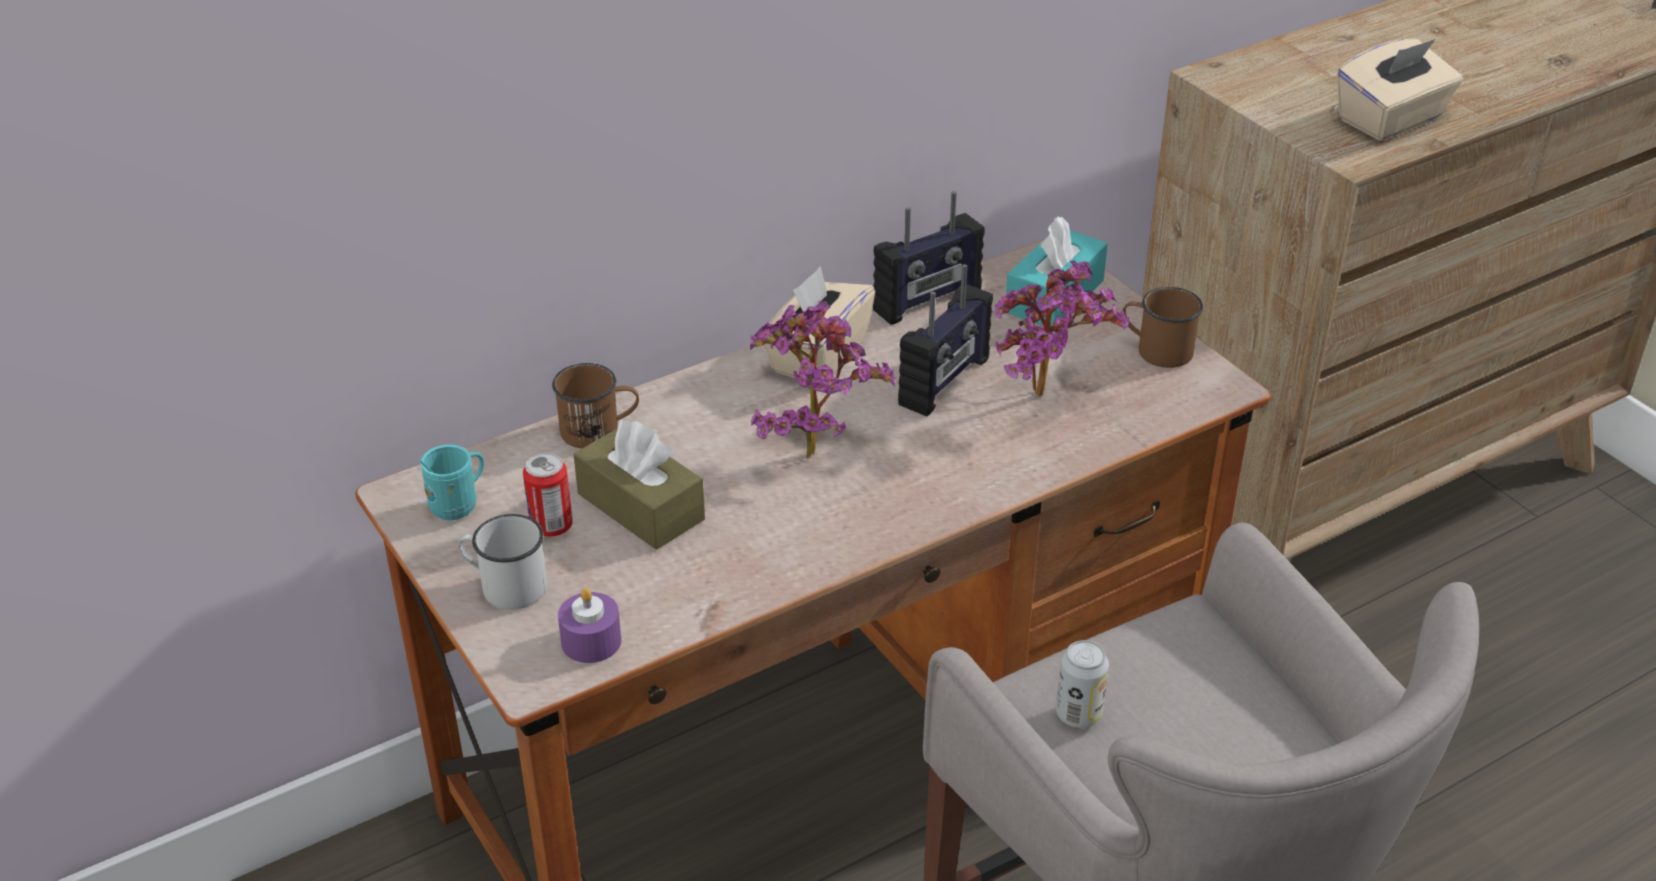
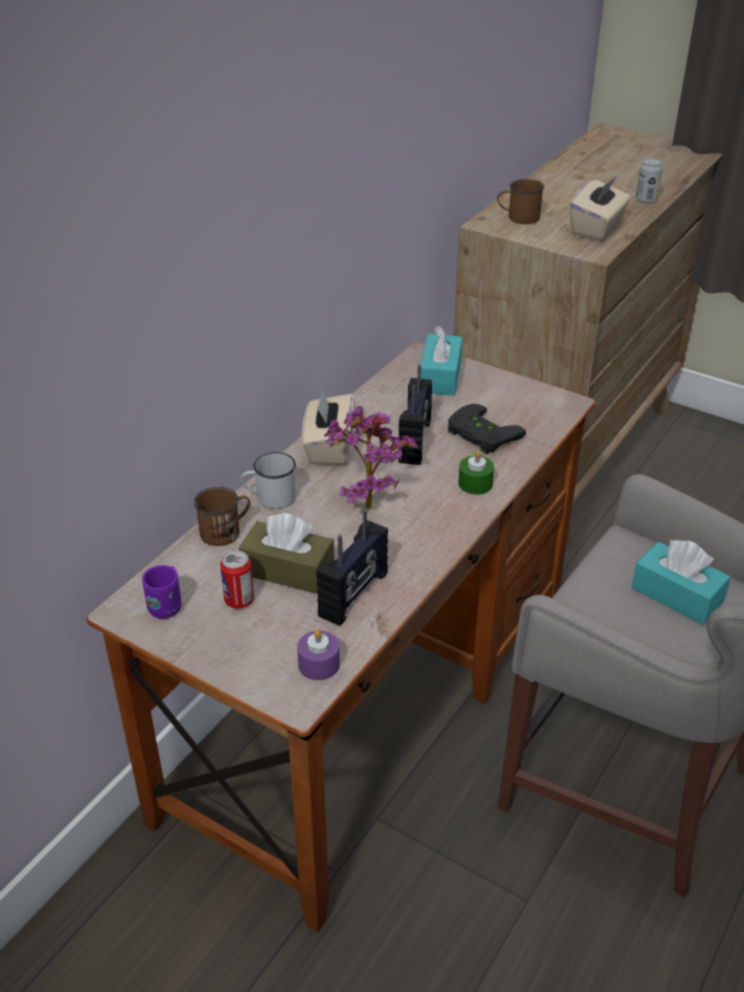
camera: 25 degrees left, 0 degrees up
(459, 504) = (167, 605): turquoise mug -> purple mug
(505, 586) = (236, 648): white mug -> white mug (270, 498)
(928, 301) = (370, 397): radio -> radio (354, 595)
(986, 466) = (475, 483): none -> green candle
(1048, 398) = (480, 435): potted plant -> black game controller
(1078, 714) = (607, 613): can -> can (646, 200)
(1156, 350) = (518, 392): brown mug -> brown mug (518, 218)
(1206, 724) = (677, 595): none -> turquoise tissue box

